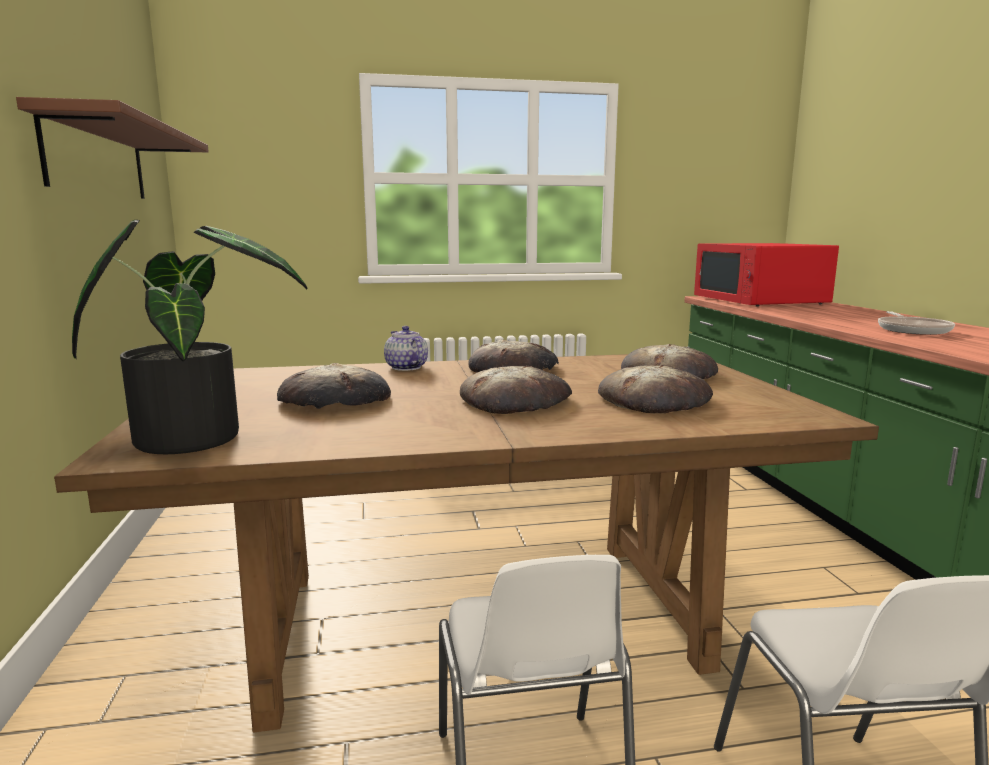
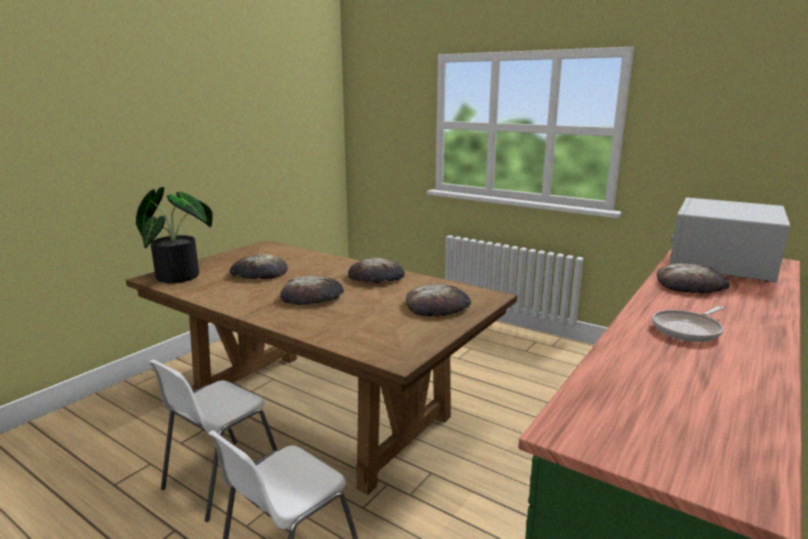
camera: 45 degrees right, 5 degrees up
(97, 159) = (264, 128): brown shelf -> none
(406, 367) = (336, 262): teapot -> none
(654, 399) = (366, 318): bread -> bread (690, 284)
(759, 300) = (721, 263): red microwave -> white microwave

